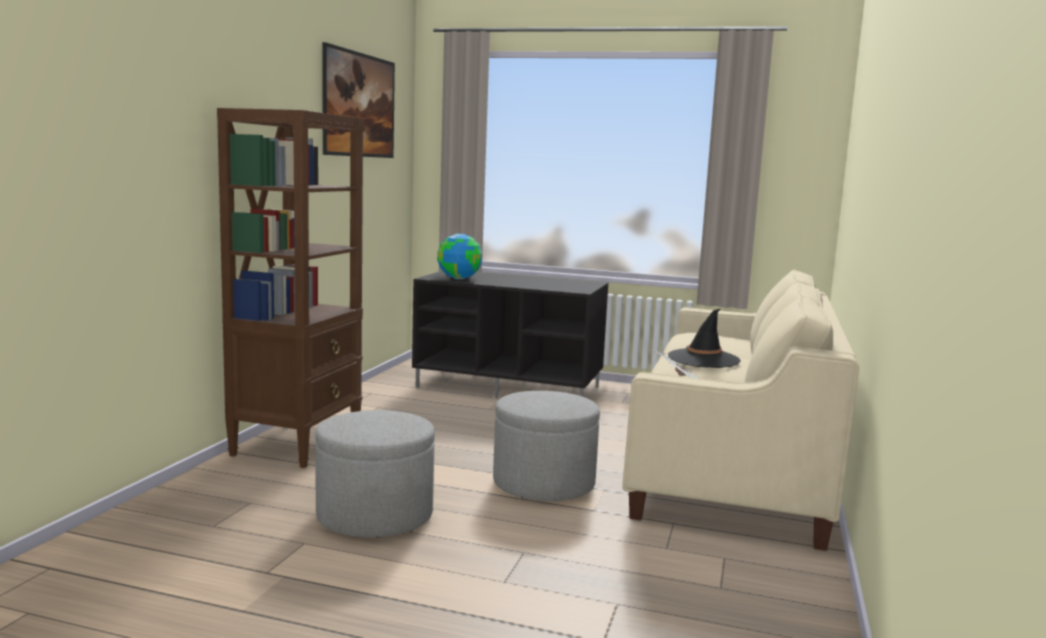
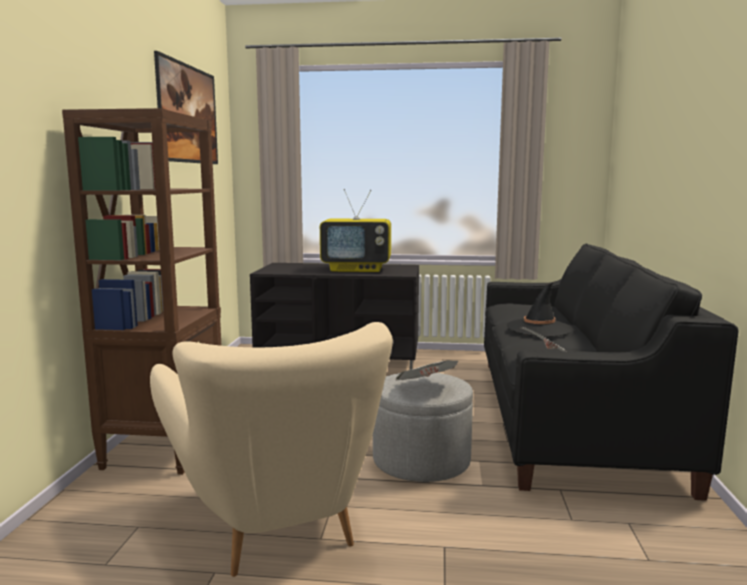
camera: 10 degrees left, 0 degrees up
(375, 515) = (276, 523): grey ottoman -> beige armchair
(459, 278) = (290, 270): globe -> none
(532, 282) = (357, 269): none -> television
(547, 404) = (425, 387): none -> newspaper
(733, 461) = (568, 416): beige sofa -> black sofa

